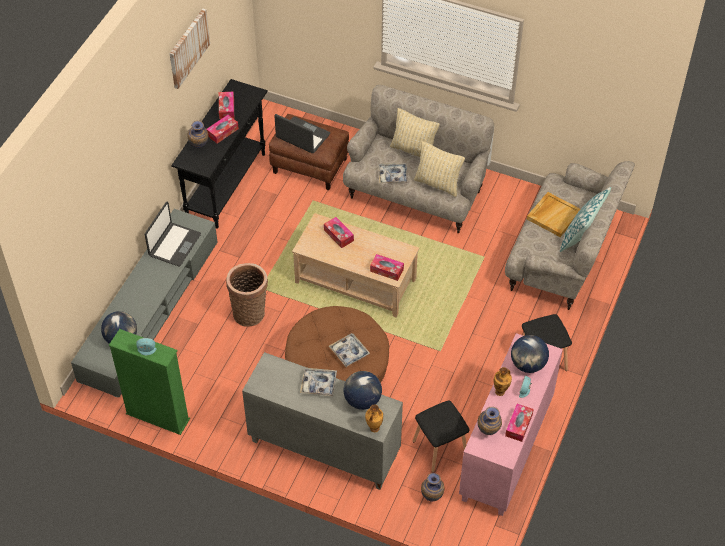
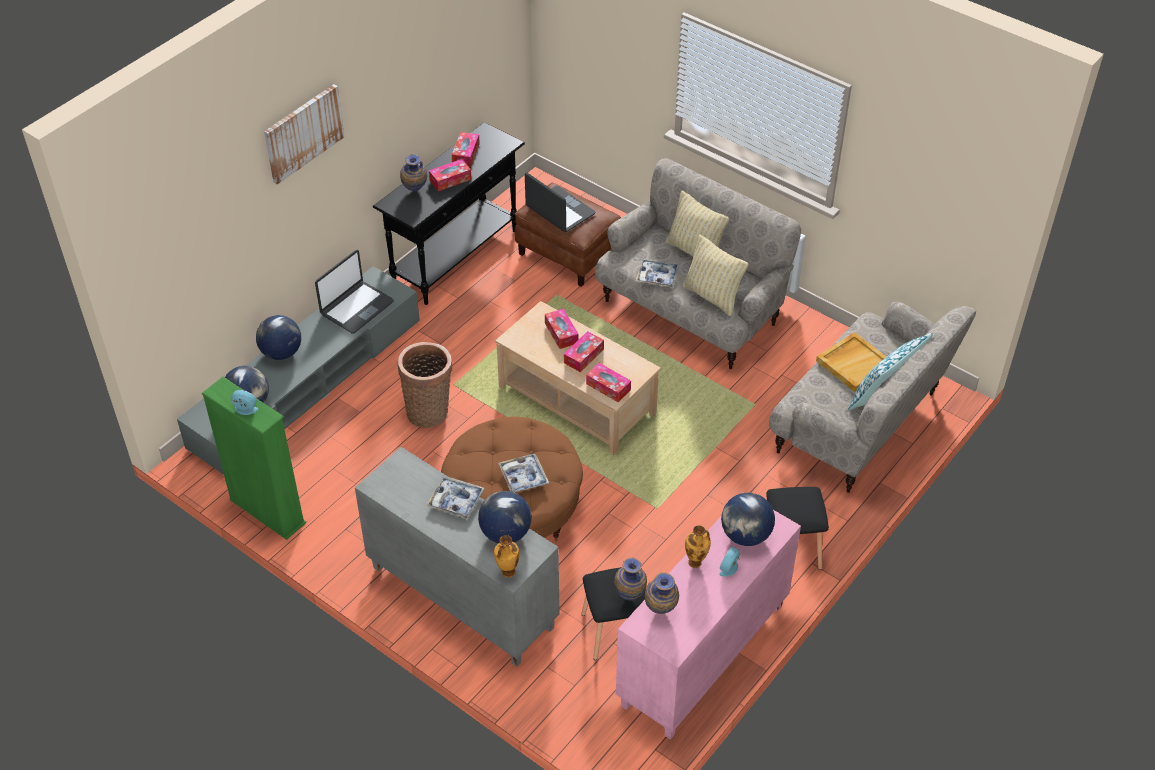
camera: 15 degrees right, 5 degrees down
(130, 293) = (281, 352): none -> globe
(188, 48) = (415, 56): picture -> picture (303, 133)
(432, 497) = (582, 692): vase -> vase (630, 596)
(518, 425) = (706, 611): tissue box -> tissue box (583, 356)

